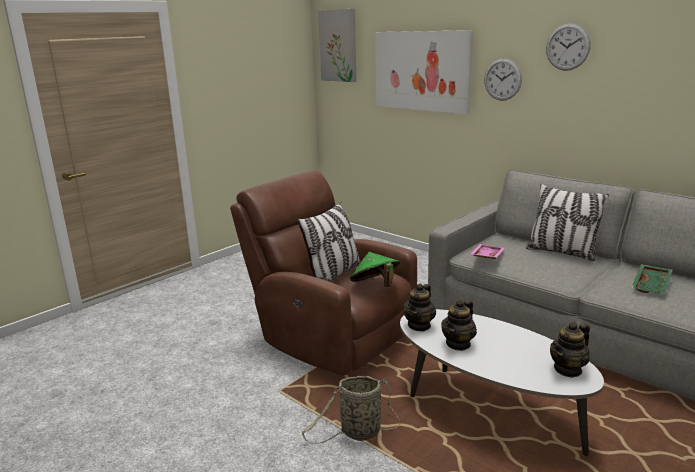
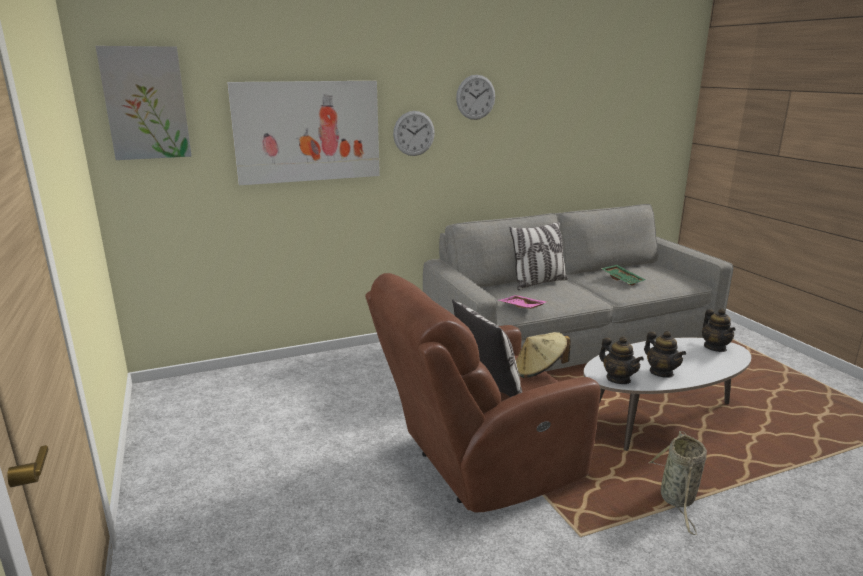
camera: 65 degrees left, 0 degrees up
(375, 286) = (539, 371): green hat -> beige hat

